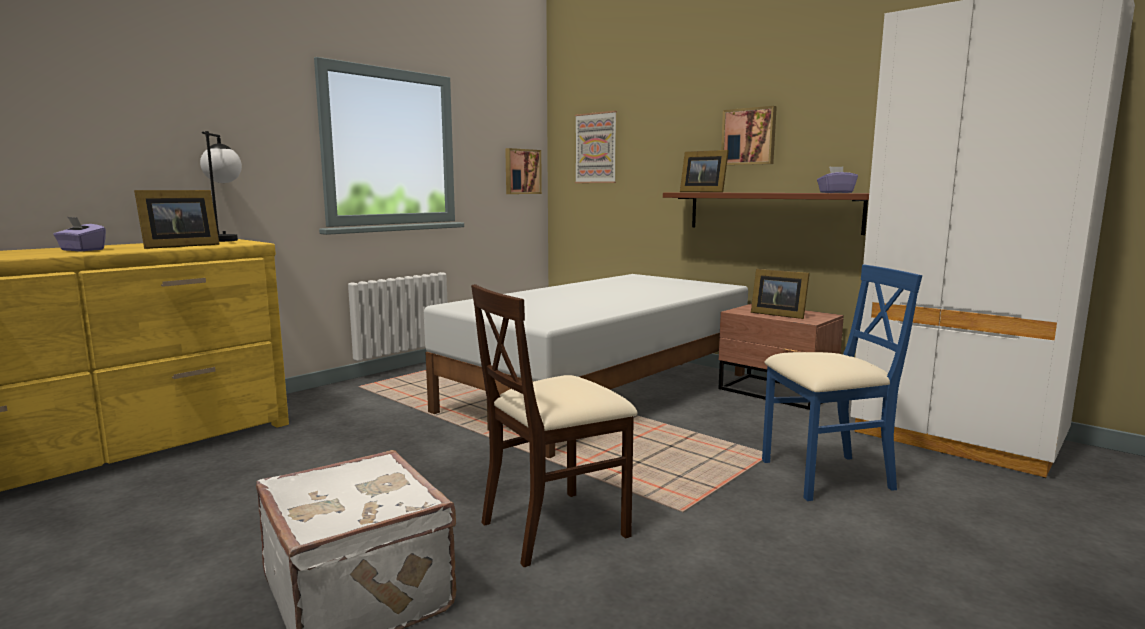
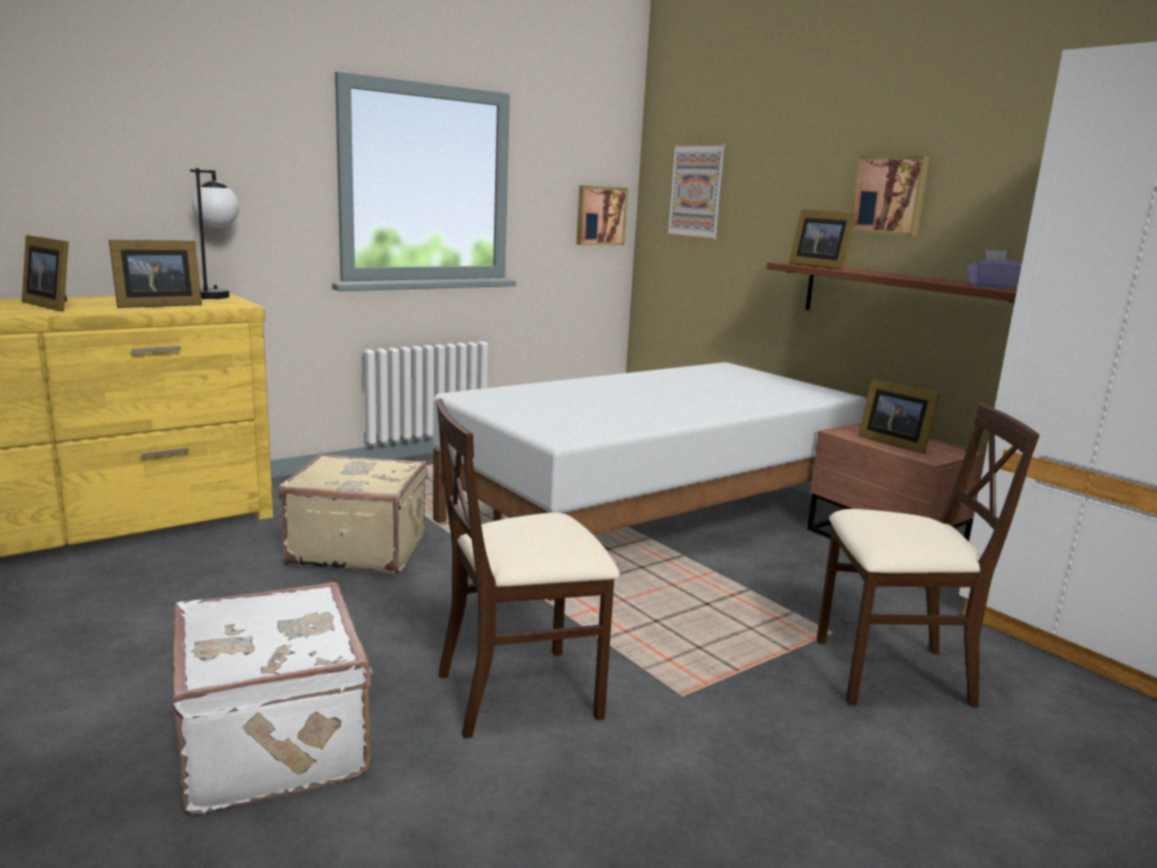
camera: 10 degrees right, 5 degrees up
(82, 250) = (52, 305): purple tissue box -> picture frame
(373, 439) = (358, 549): none -> beige suitcase
(825, 476) = (890, 673): blue chair -> beige chair

